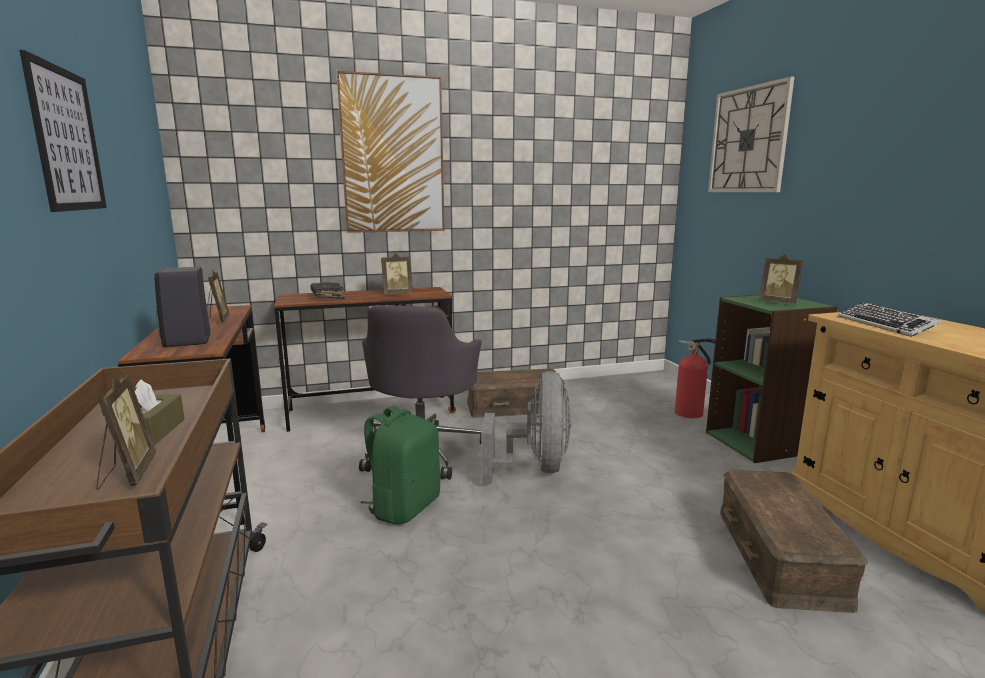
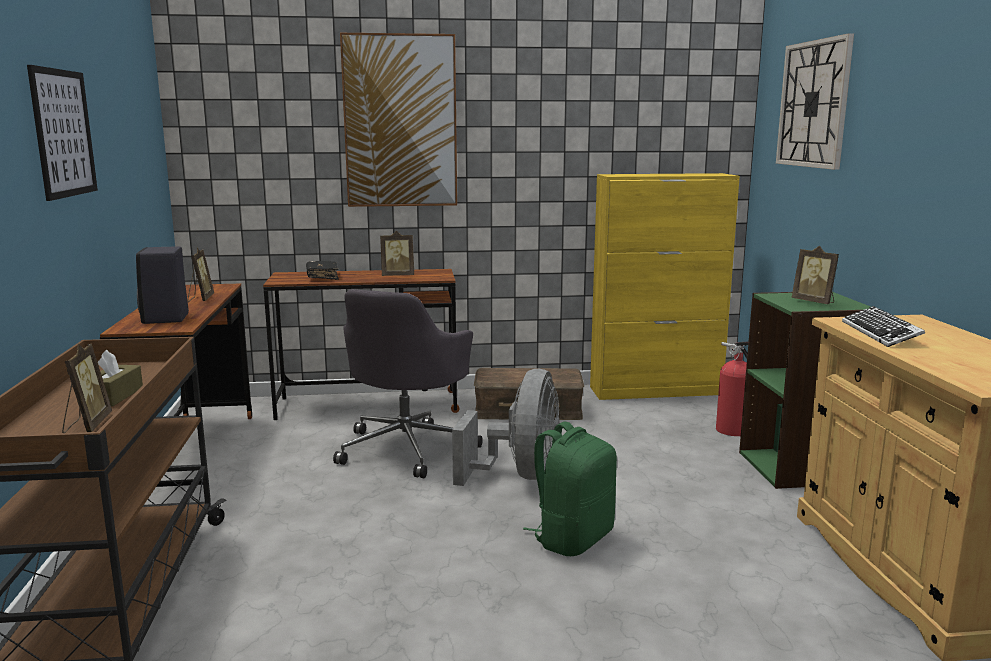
camera: 10 degrees right, 0 degrees up
(404, 507) = (366, 500): green backpack -> green backpack (572, 538)
(610, 383) = (656, 391): none -> yellow cabinet
(781, 555) = (741, 578): brown storage box -> none

